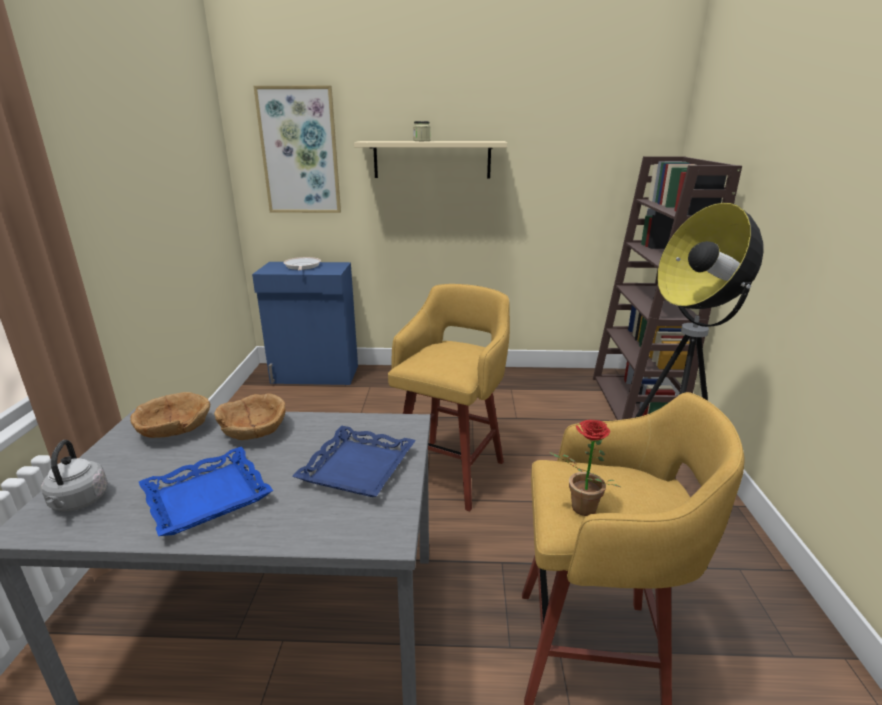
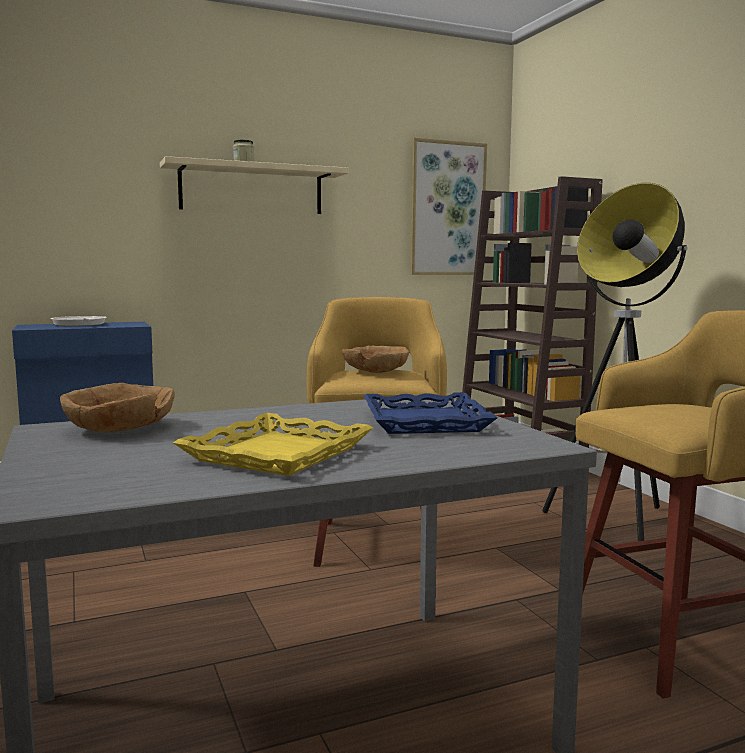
camera: 25 degrees left, 15 degrees down
(78, 502) = (86, 479): grey kettle -> none
(207, 497) = (279, 454): blue tray -> yellow tray
(254, 430) = (241, 418): brown bowl -> brown bowl (375, 371)
(300, 151) = (74, 171): picture -> picture (447, 209)
(579, 509) = (678, 419): potted plant -> none

